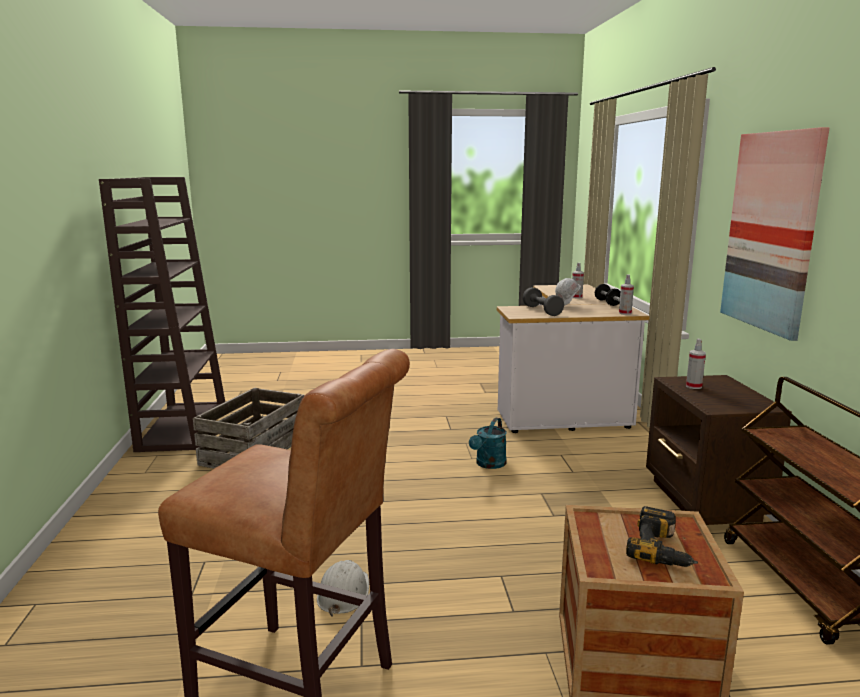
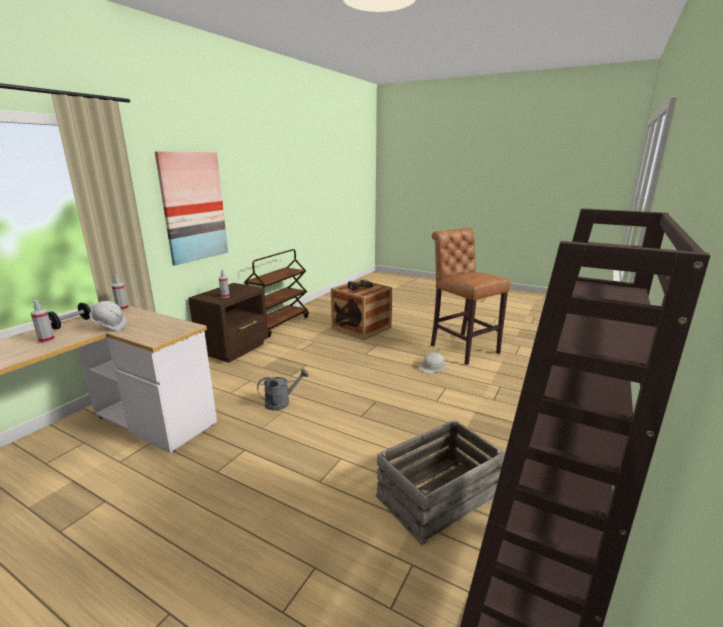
camera: 145 degrees left, 5 degrees up
(489, 464) = (282, 402): turquoise watering can -> grey watering can
(542, 311) = (152, 327): grey dumbbell -> none

